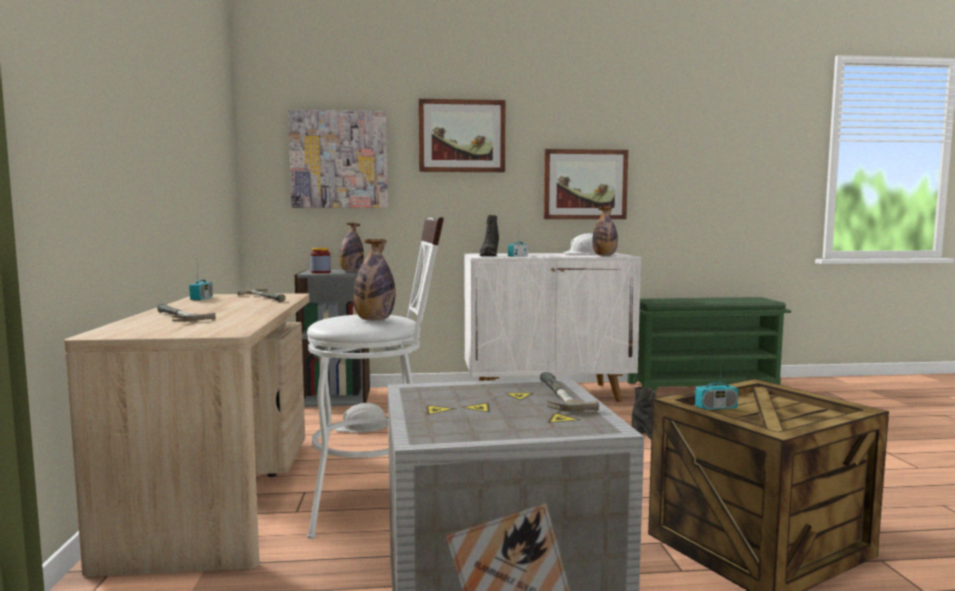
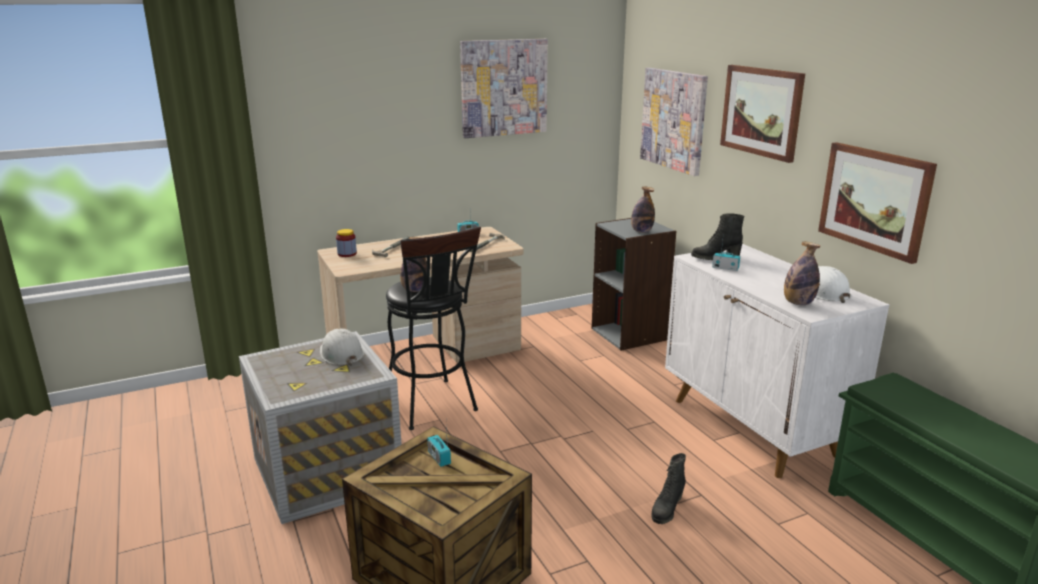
camera: 70 degrees right, 15 degrees up
(183, 103) = (504, 87): none -> picture
(320, 272) = (619, 226): jar -> jar (347, 254)
(362, 427) = (568, 363): white hard hat -> white hard hat (341, 354)
(381, 506) = (433, 407): white stool -> black stool
(554, 396) = (341, 378): hammer -> none

